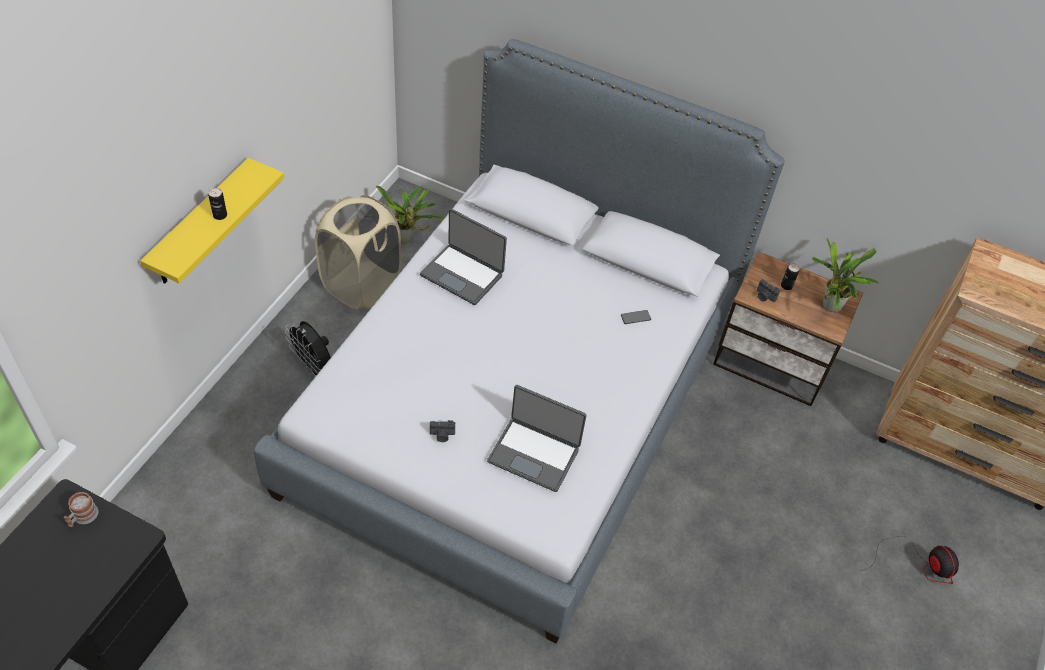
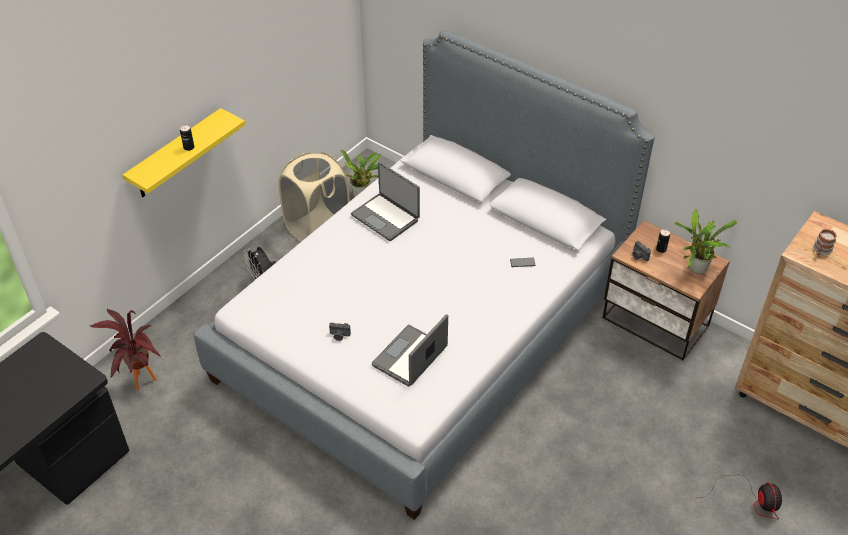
camera: 15 degrees right, 5 degrees down
(82, 517) = (50, 359): mug -> mug (821, 250)
(185, 515) = (141, 386): none -> potted plant
(534, 454) = (411, 357): laptop -> laptop turned 90 degrees clockwise

